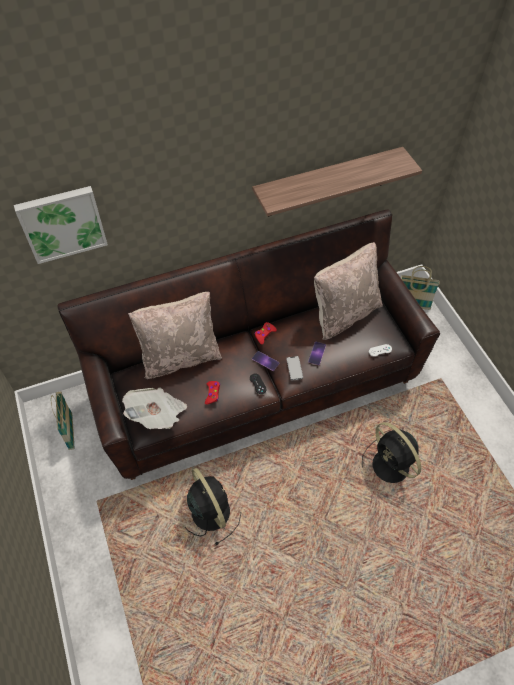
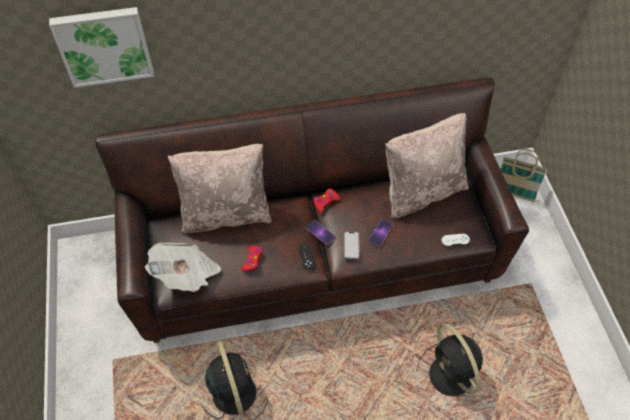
camera: 10 degrees right, 0 degrees up
(71, 432) = (100, 279): basket -> none
(327, 183) = (418, 37): shelf -> none

